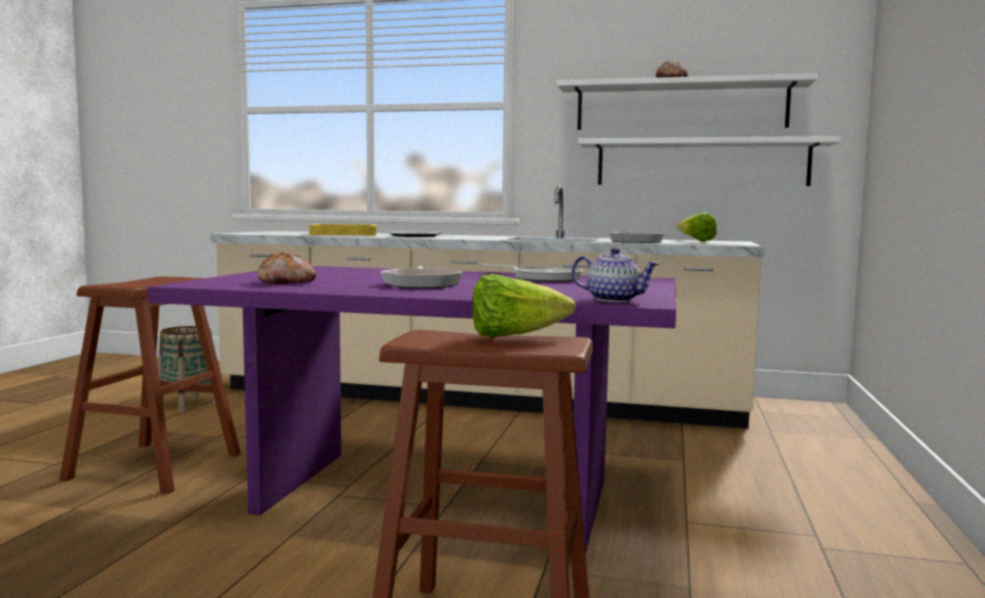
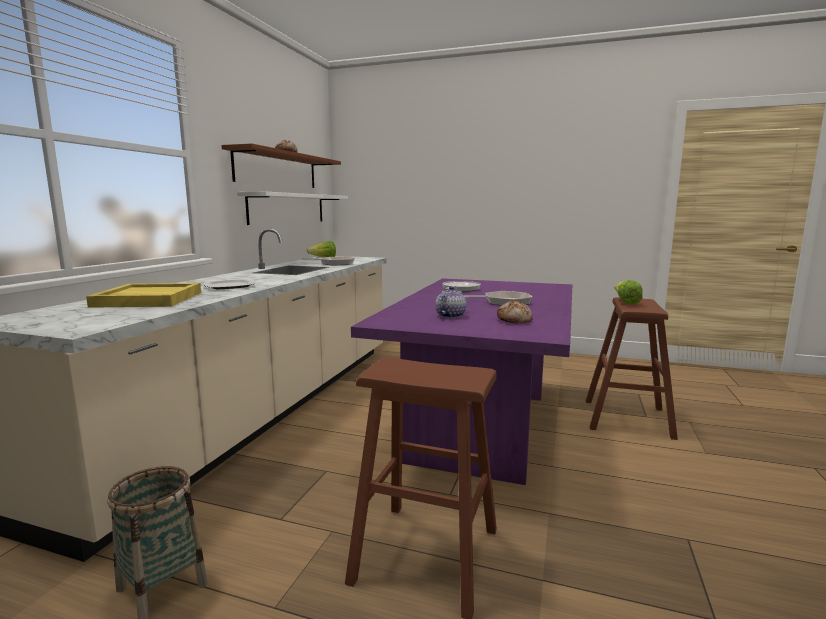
camera: 85 degrees left, 5 degrees up
(614, 300) = (552, 286): teapot -> teapot (450, 316)
(680, 106) = (277, 170): white shelf -> brown shelf

